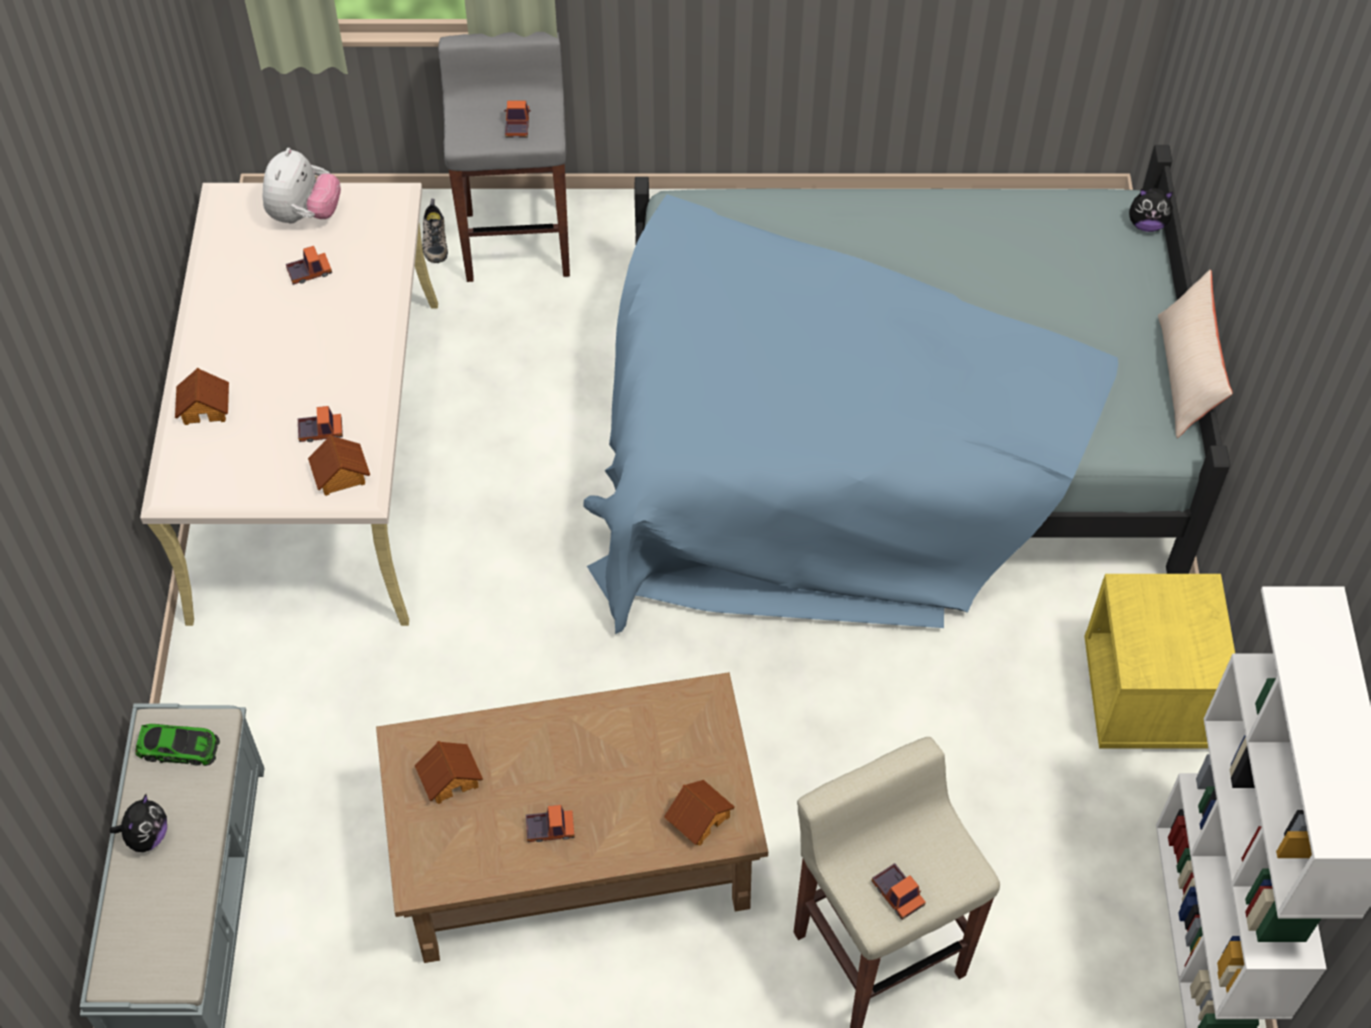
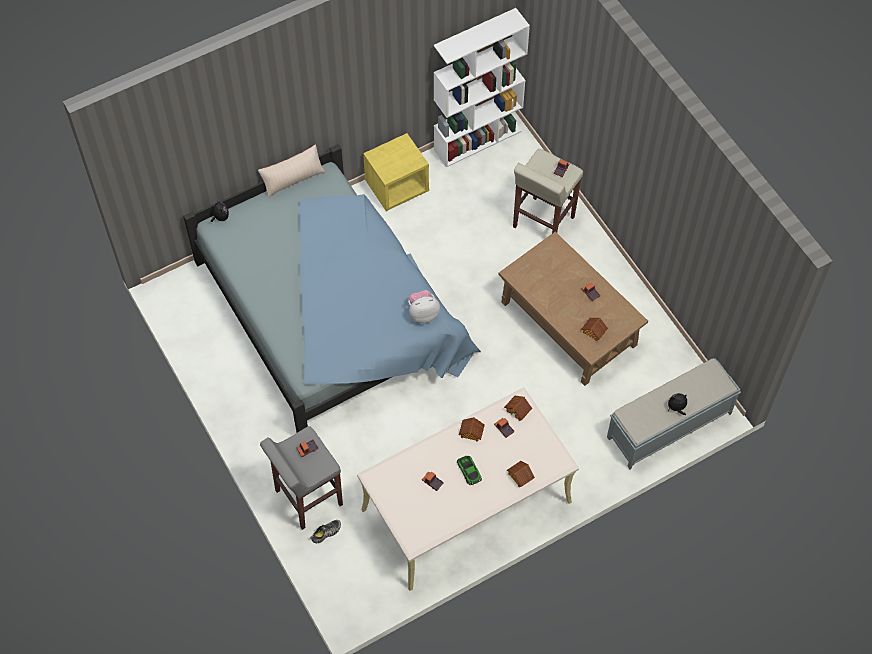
camera: 120 degrees left, 5 degrees up
(179, 748) = (641, 420): toy car -> toy car (469, 471)
(304, 215) = (403, 504): plush toy -> plush toy (423, 313)
(699, 817) = (557, 255): toy house -> toy house (471, 432)

